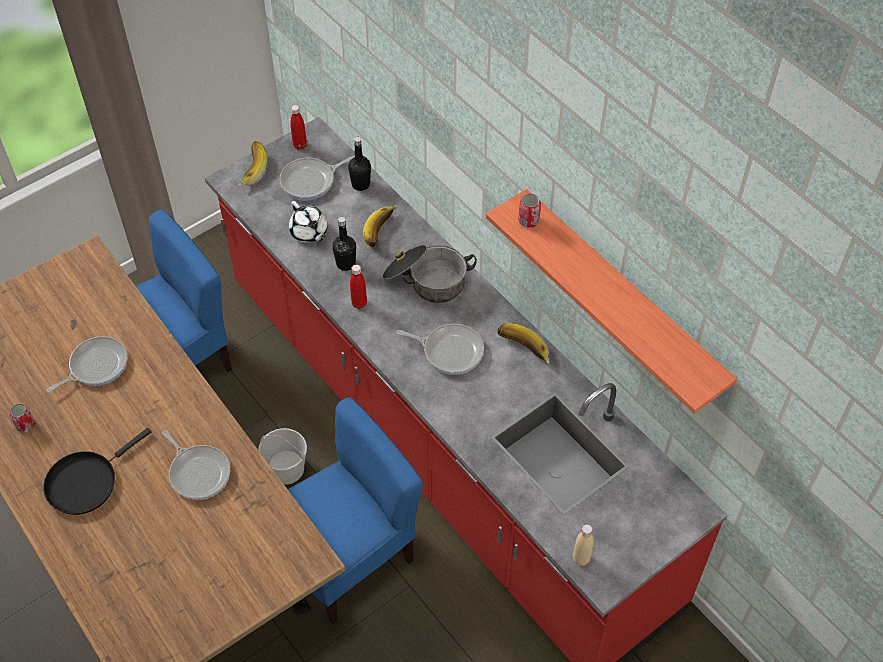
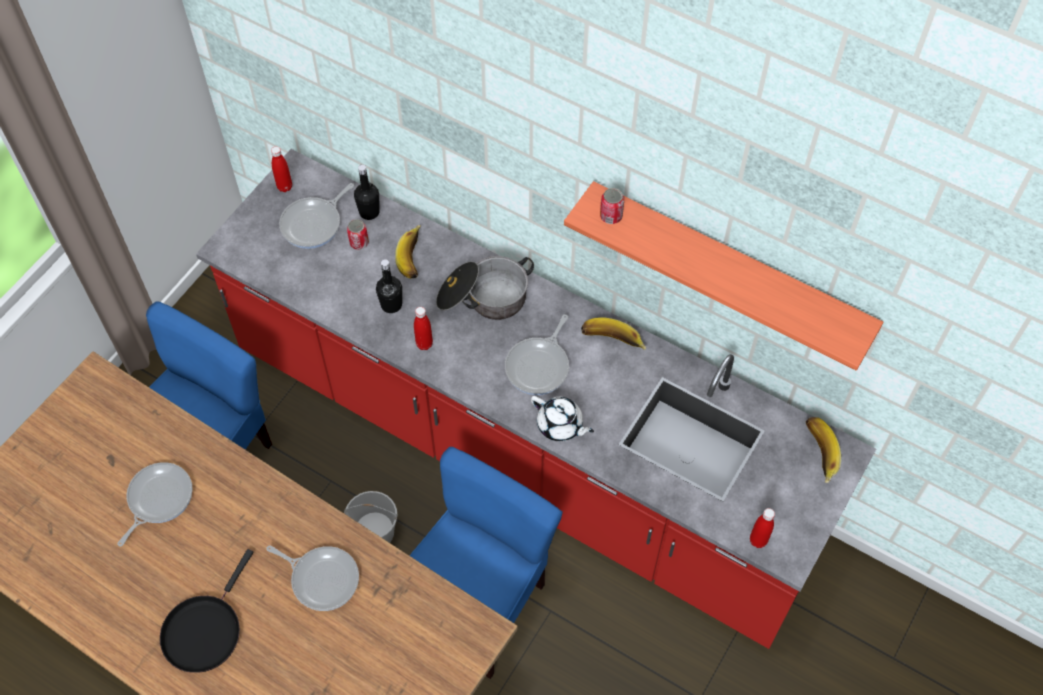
camera: 20 degrees left, 5 degrees up
(25, 425) = (109, 590): can -> can (359, 243)
(250, 170) = (243, 230): banana -> banana (817, 454)
(309, 232) = (337, 281): white teapot -> white teapot (560, 425)
(450, 351) = (539, 366): frying pan -> frying pan turned 120 degrees clockwise
(581, 558) = (758, 540): beige bottle -> red bottle

